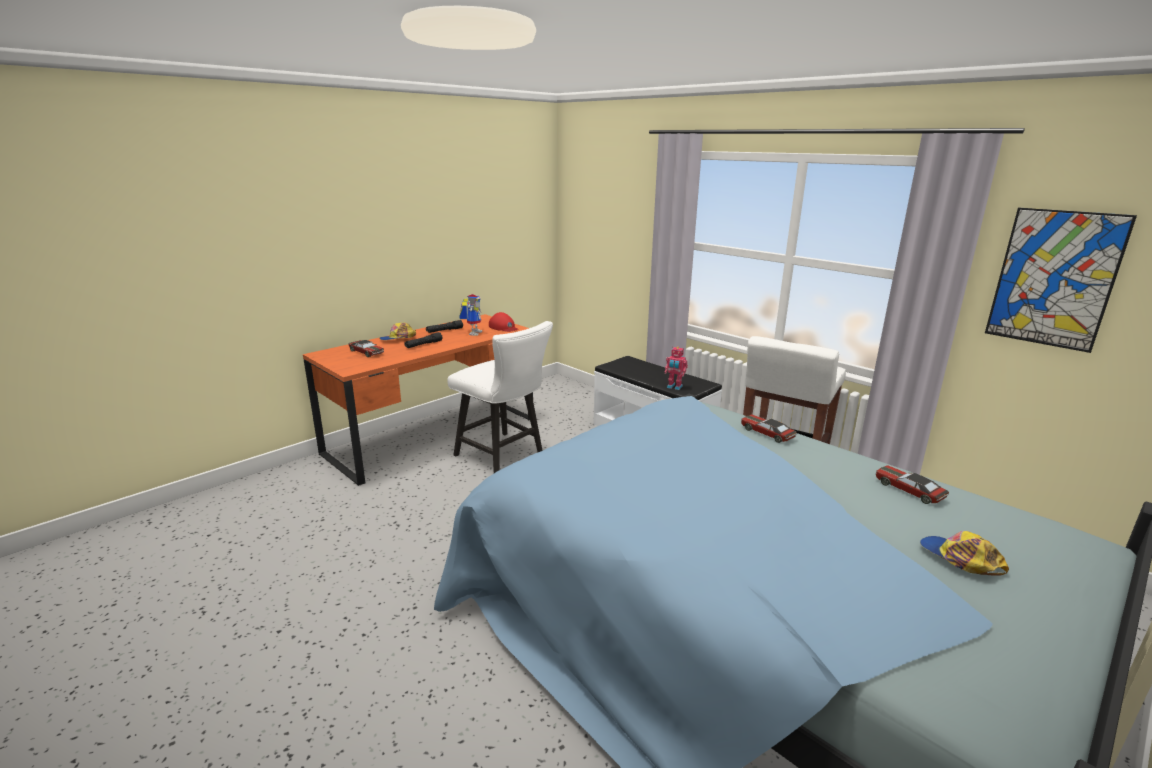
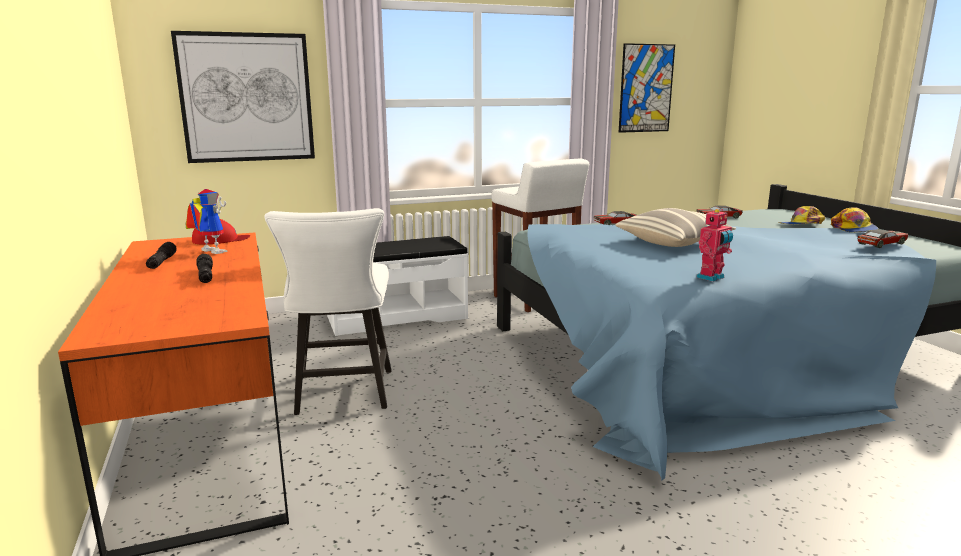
camera: 65 degrees left, 5 degrees down
(366, 352) = (166, 307): toy car -> toy car (881, 244)
(398, 338) = (137, 286): cap -> cap (853, 229)
(504, 455) = (343, 395): white chair -> white chair turned 105 degrees clockwise
(613, 229) = (246, 98): none -> picture
(674, 387) = (436, 246): toy robot -> toy robot (712, 278)
(689, 467) = (673, 242): none -> pillow

